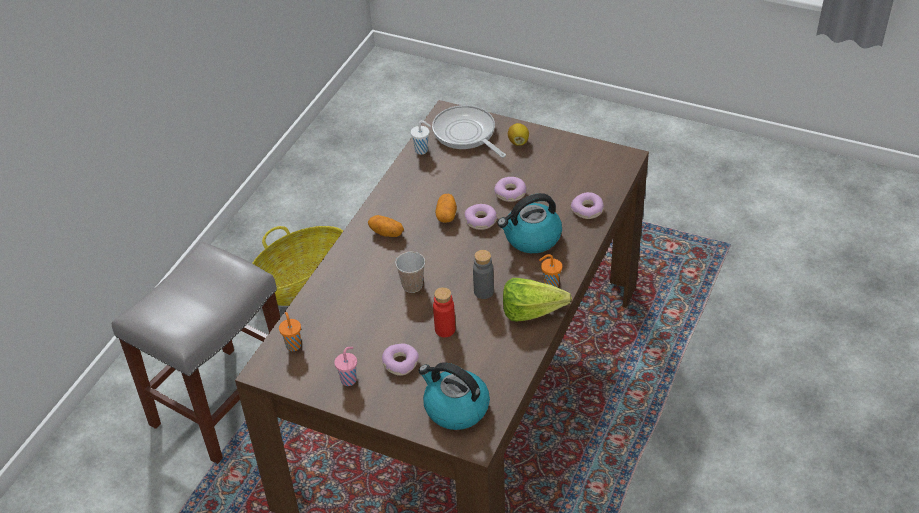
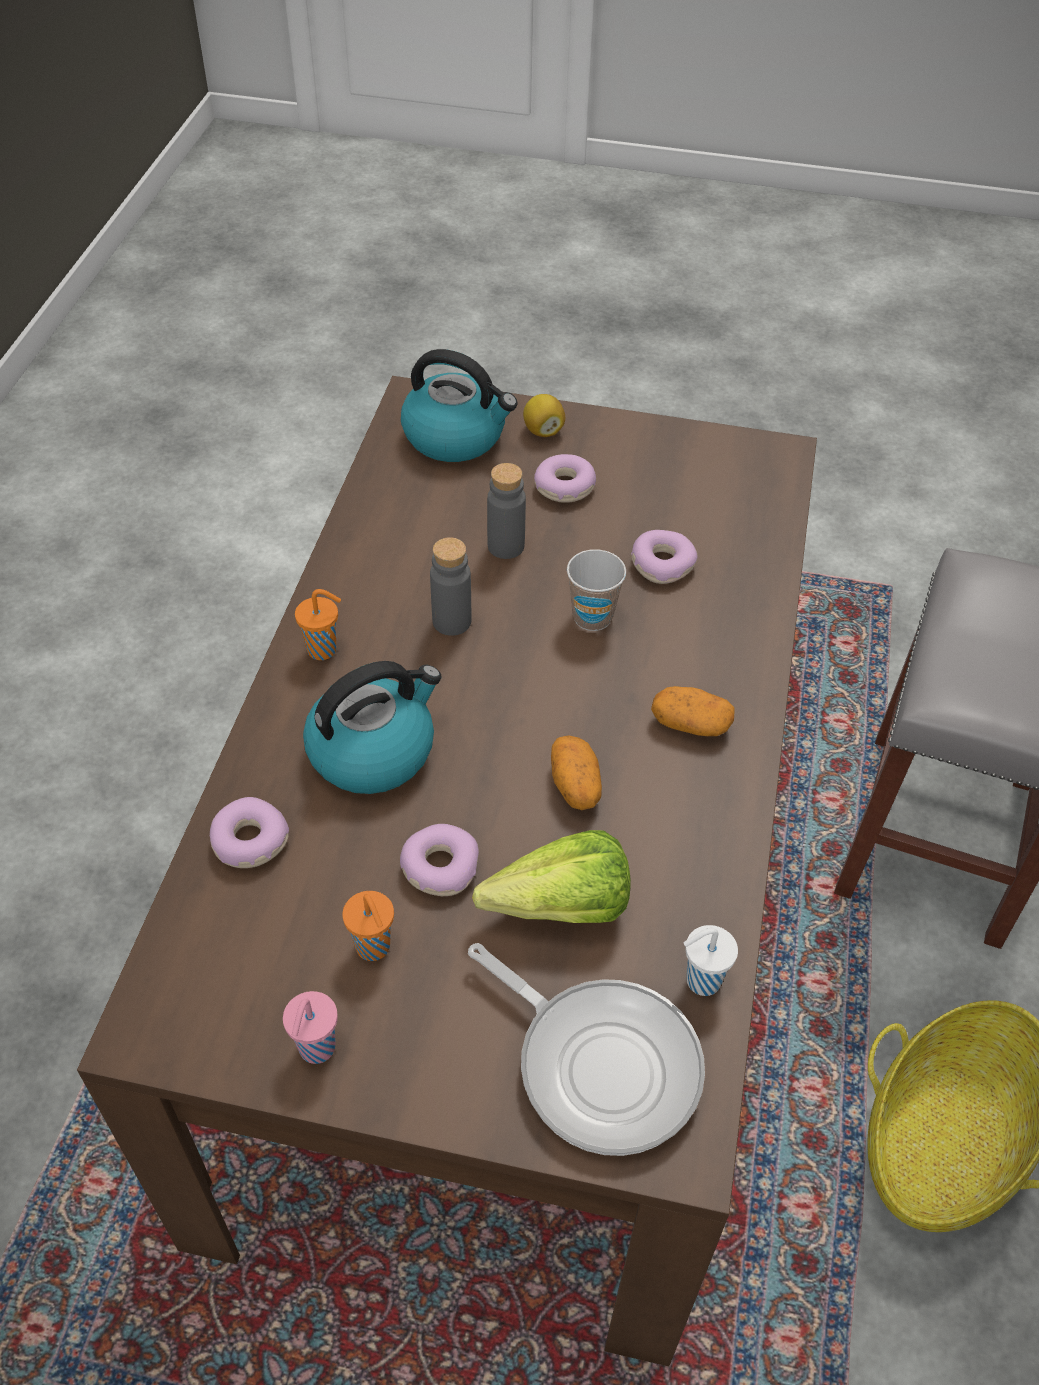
camera: 165 degrees right, 5 degrees up
(293, 345) = (755, 494): orange cup -> orange cup (374, 948)
(349, 379) = (637, 455): pink cup -> pink cup (316, 1049)
(445, 329) = (506, 546): red bottle -> grey bottle
(481, 221) = (493, 779): donut -> donut (662, 564)
(518, 142) = (447, 1052): lemon -> lemon (543, 430)
(537, 313) = (344, 593): lettuce -> lettuce (548, 908)

